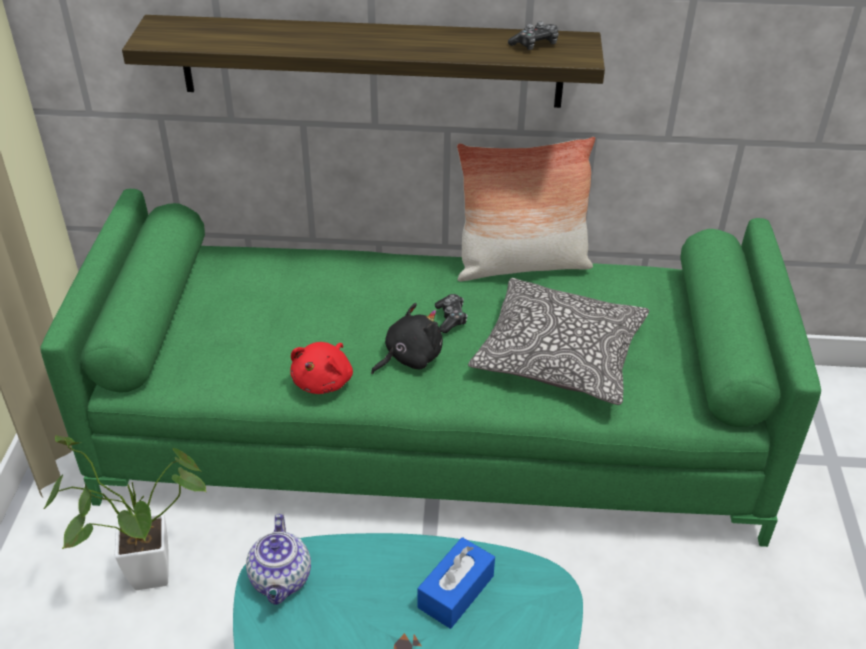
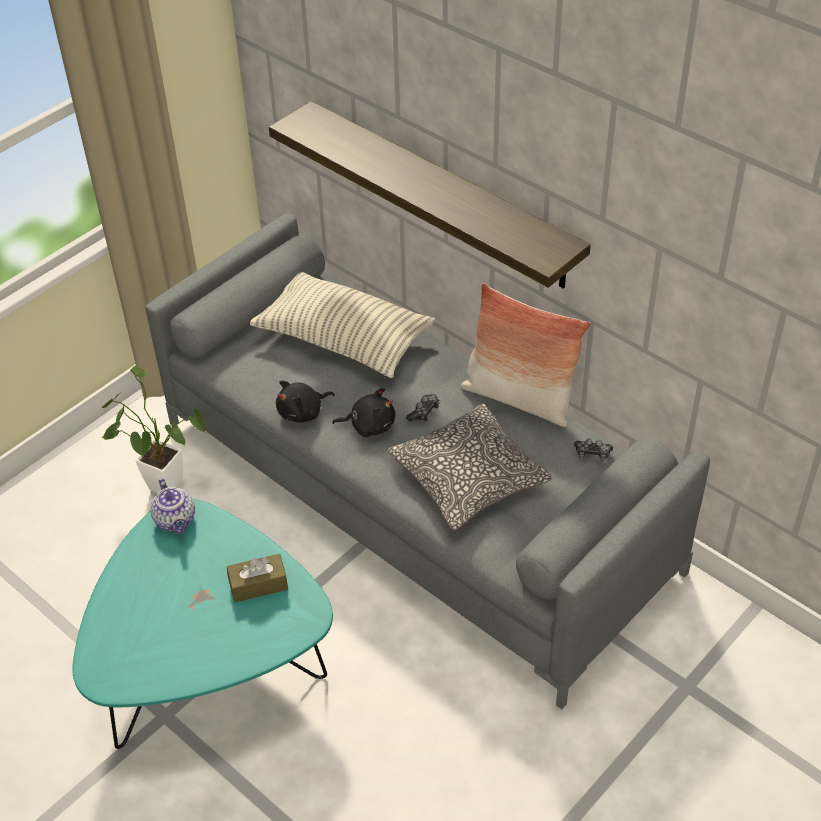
camera: 40 degrees right, 5 degrees up
(281, 580) = (176, 520): teapot -> teapot turned 60 degrees counterclockwise
(290, 293) = (344, 339): none -> pillow
(324, 381) = (303, 412): red plush toy -> black plush toy
(433, 432) = (414, 494): green sofa -> grey sofa
(456, 591) = (258, 585): blue tissue box -> brown tissue box
(535, 45) = (527, 235): game controller -> game controller (592, 453)

